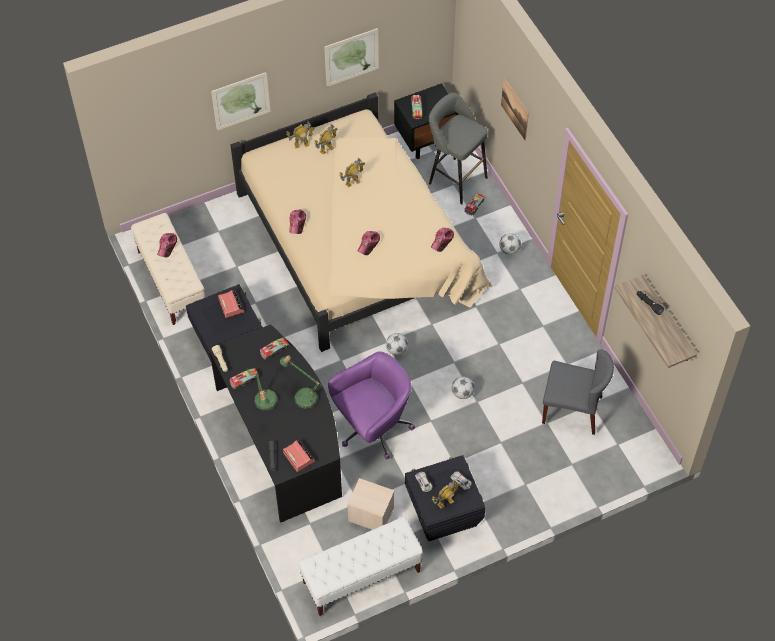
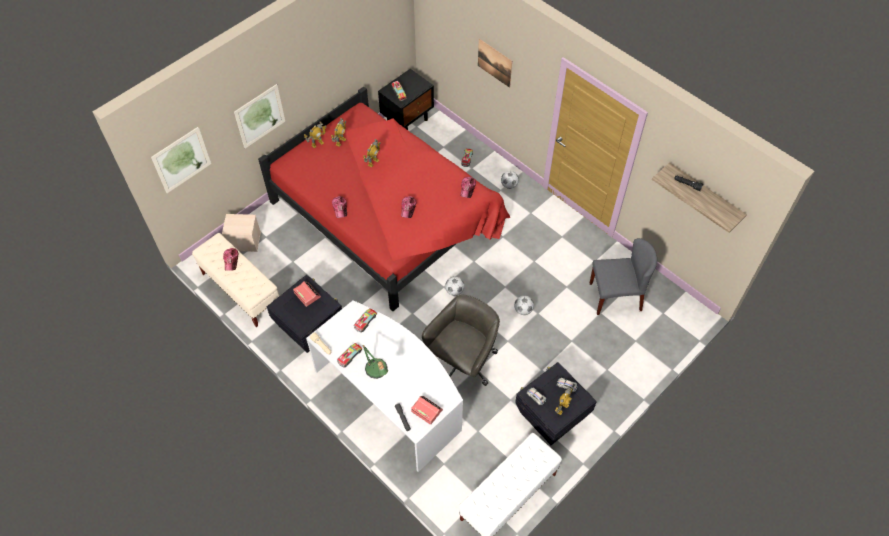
camera: 20 degrees left, 0 degrees up
(282, 439) = (390, 397): black desk -> white desk
(303, 395) = (407, 354): table lamp -> none
(351, 57) = (341, 57): picture -> picture (181, 160)
(359, 244) = (388, 214): beige bed -> red bed
(370, 514) = (492, 438): beige storage box -> beige storage box (244, 241)
(373, 428) = (462, 362): purple office chair -> grey office chair
(455, 179) = (443, 142): grey stool -> none

